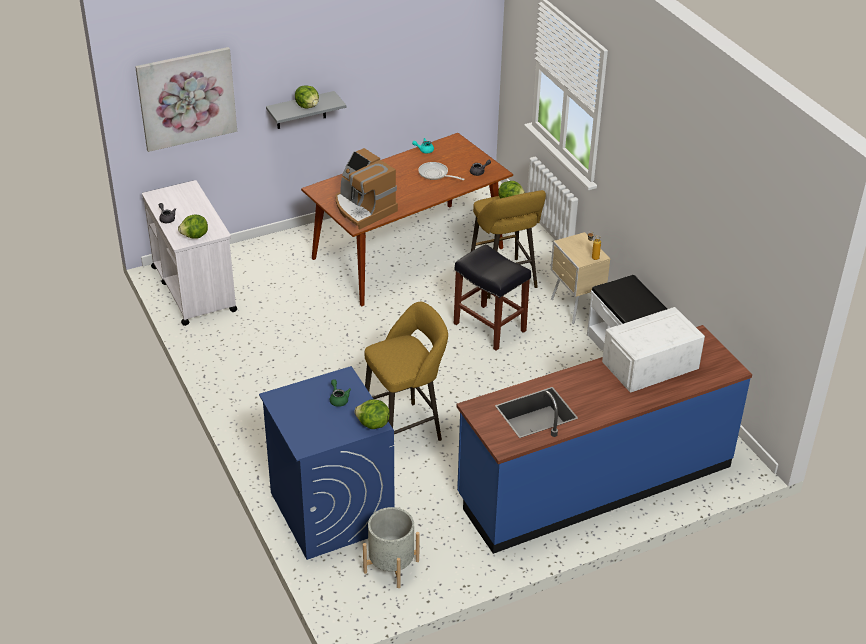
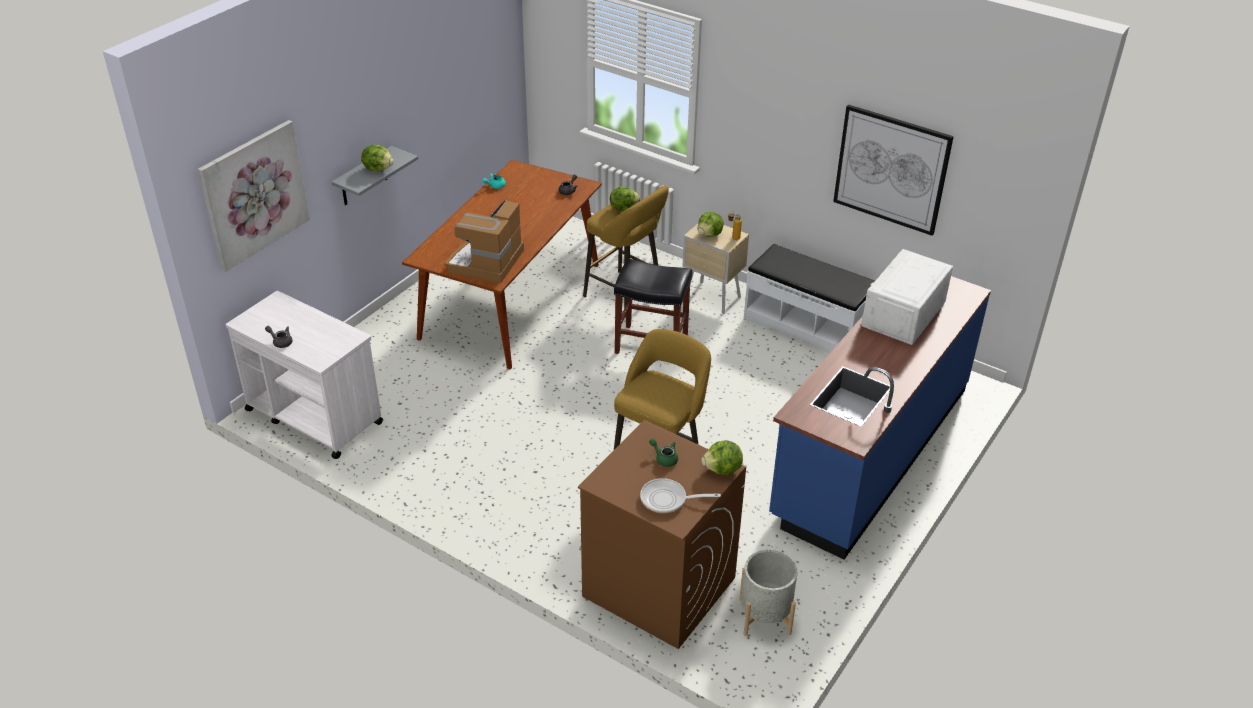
camera: 30 degrees left, 0 degrees up
(195, 236) = (331, 350): lettuce -> lettuce (709, 235)
(330, 510) = (657, 587): blue washing machine -> brown washing machine
(363, 209) = (486, 262): coffee machine -> coffee machine turned 90 degrees clockwise
(435, 174) = (528, 206): frying pan -> frying pan (667, 500)
(713, 234) = (891, 169): none -> picture

